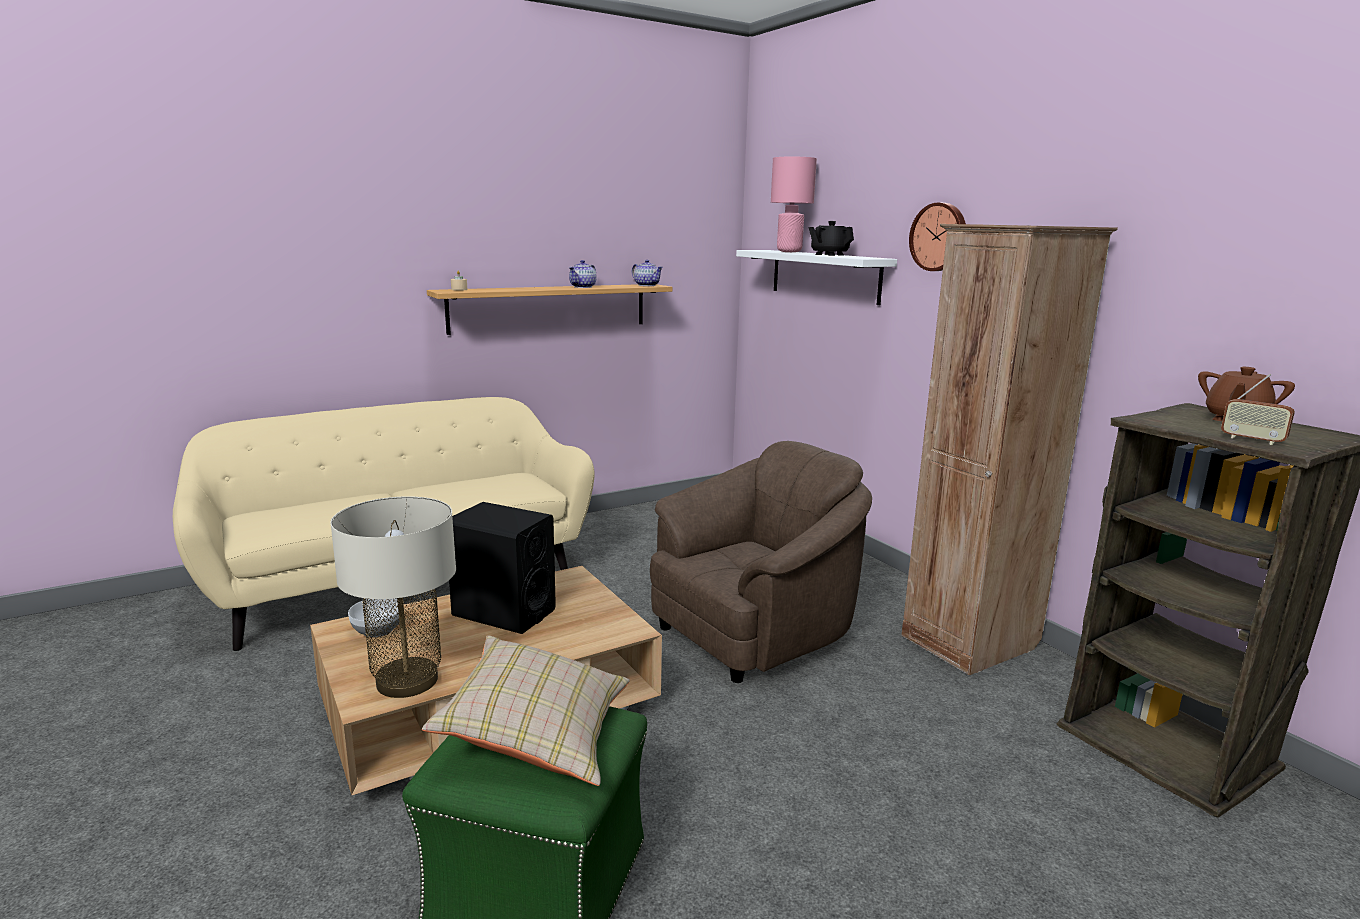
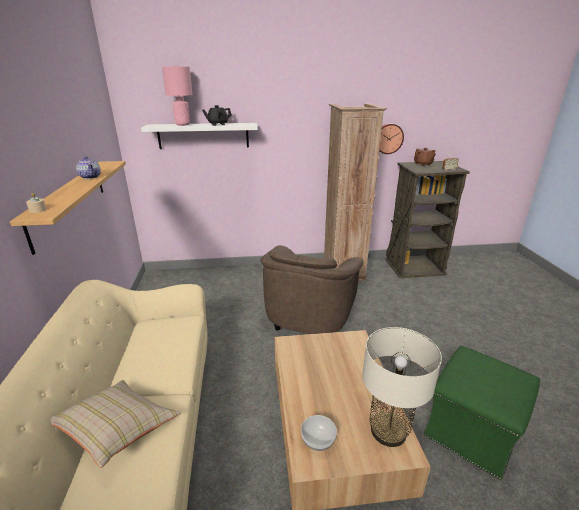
camera: 65 degrees left, 10 degrees up
(503, 613) = (320, 378): black speaker -> none
(537, 734) = (486, 376): beige pillow -> beige pillow (118, 430)
(647, 285) = (109, 164): teapot -> none
(754, 633) = (309, 315): brown armchair -> brown armchair turned 150 degrees counterclockwise
(939, 237) = (281, 110): wall clock -> wall clock (388, 138)

